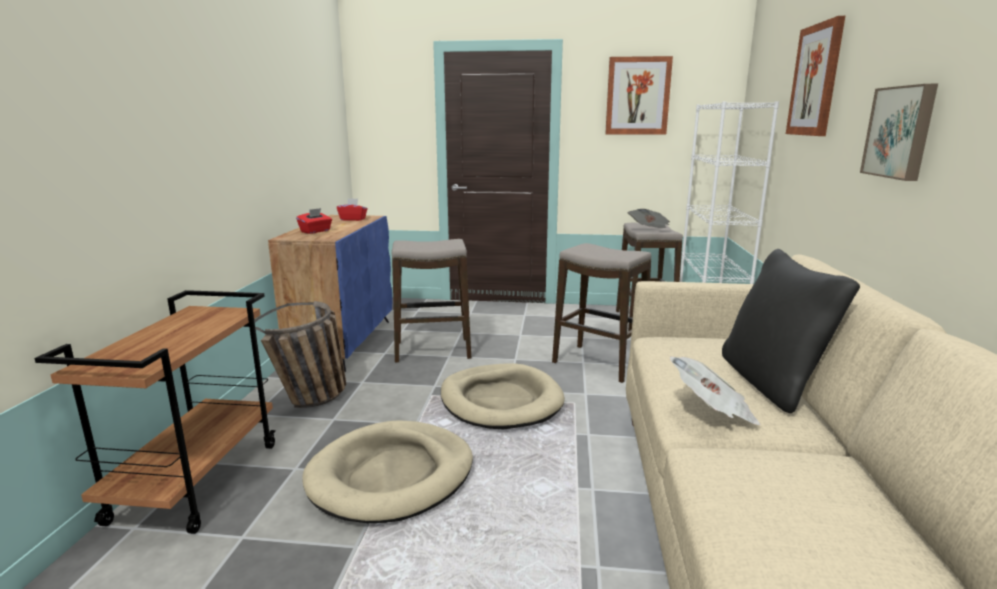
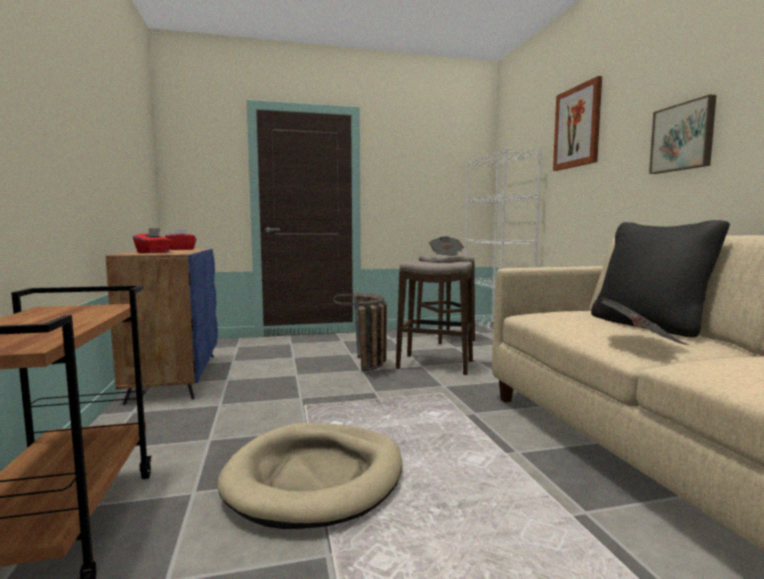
camera: 20 degrees left, 10 degrees down
(313, 400) = (172, 427): basket -> basket (368, 367)
(432, 350) = (276, 372): stool -> none
(501, 401) = (375, 400): beige dog bed -> none
(637, 96) = (420, 155): picture -> none

